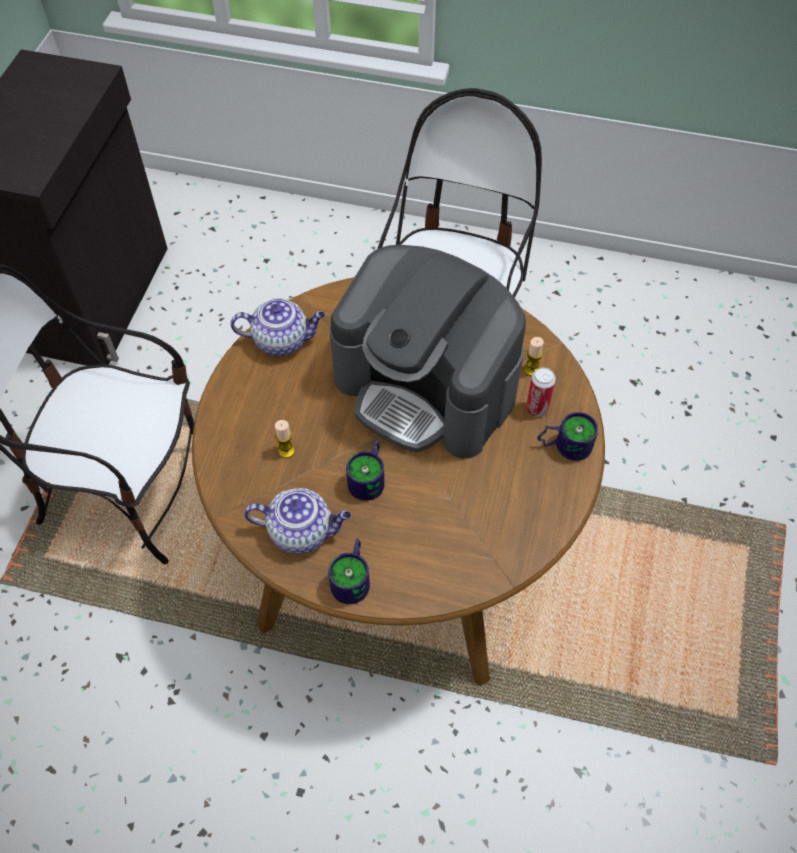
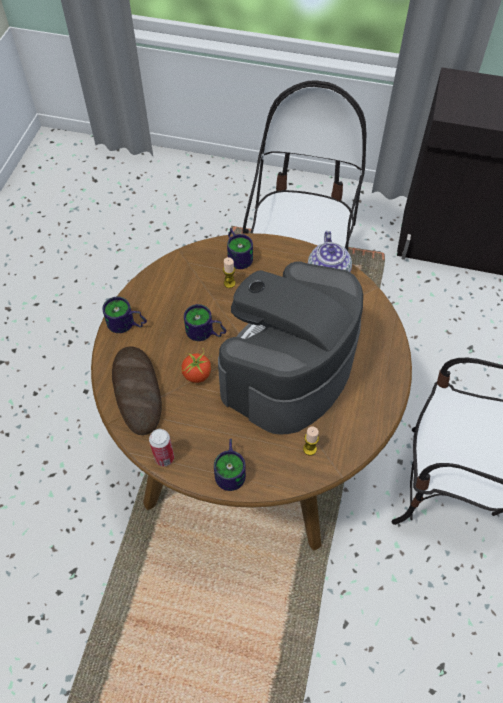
camera: 90 degrees right, 0 degrees up
(236, 440) = (239, 255): none -> mug
(302, 531) = (164, 295): teapot -> none
(435, 485) = (197, 374): none -> tomato
(465, 554) = (137, 392): none -> bread
(537, 409) = (268, 450): can -> can (164, 458)

